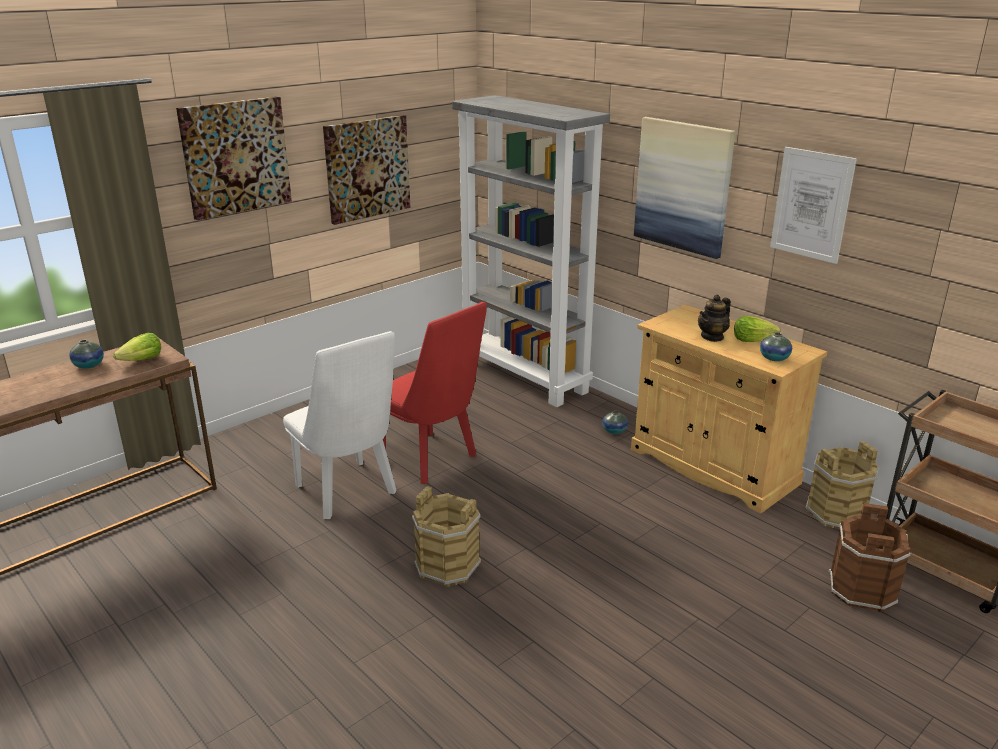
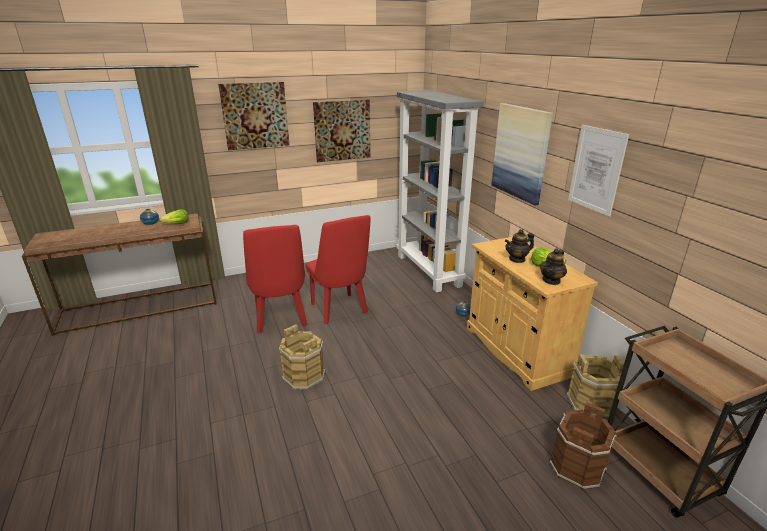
camera: 20 degrees right, 0 degrees up
(349, 493) = (281, 321): white chair -> red chair
(774, 358) = (551, 280): vase -> teapot

